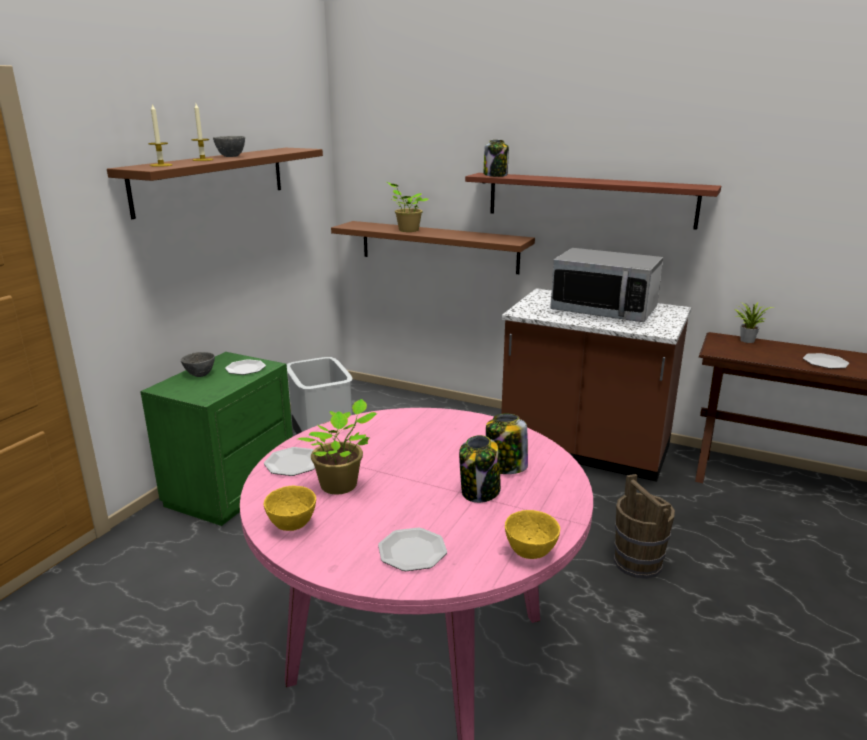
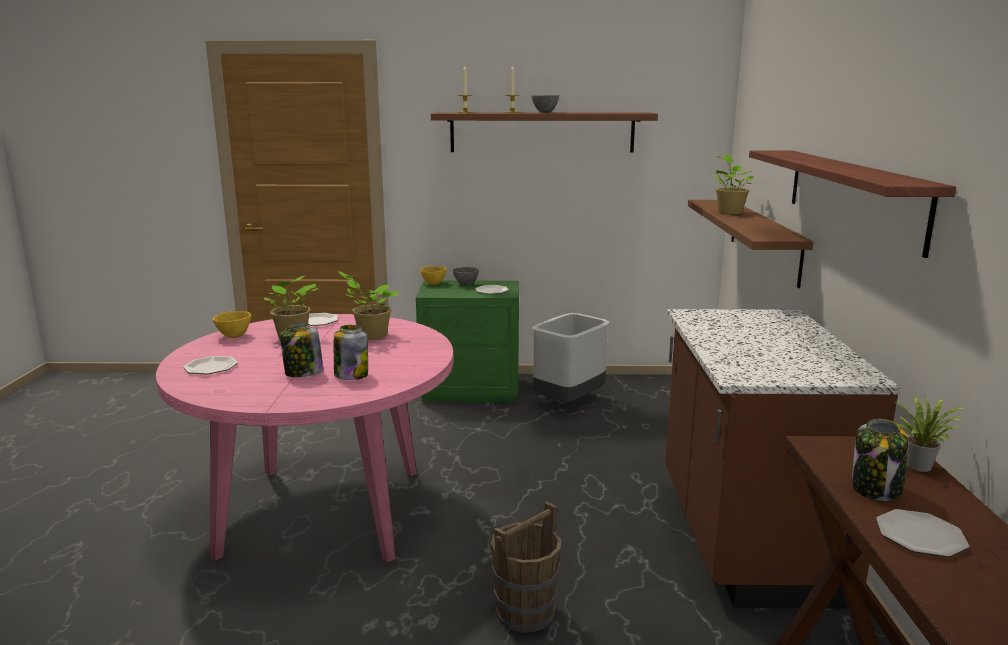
camera: 65 degrees right, 5 degrees down
(384, 440) = (370, 335): none -> potted plant
(495, 175) = (779, 152): jar -> jar (876, 489)
(531, 553) = (217, 399): yellow bowl -> yellow bowl (434, 284)
(604, 310) = (770, 344): microwave -> none

